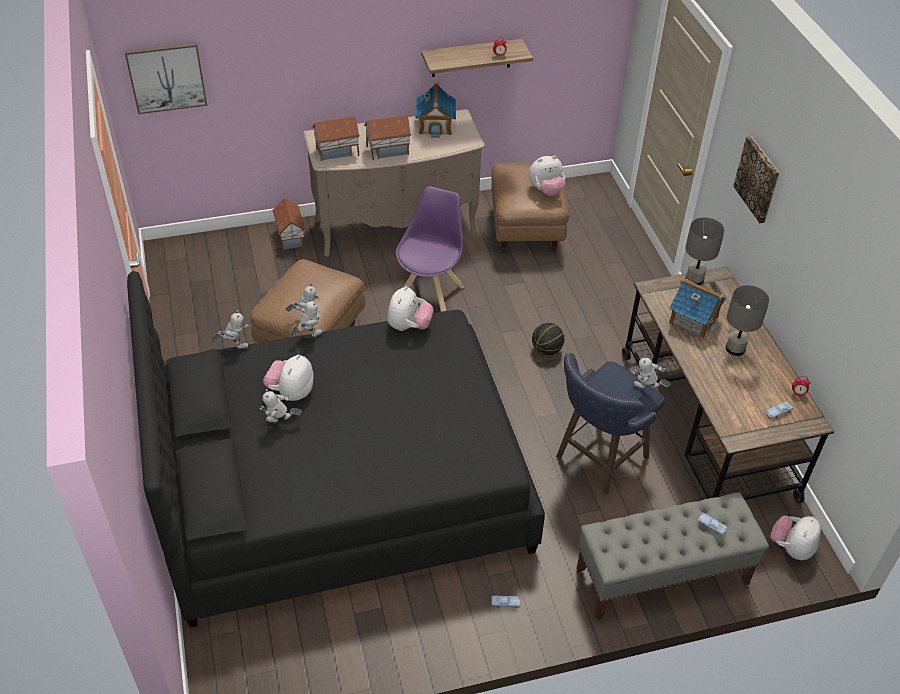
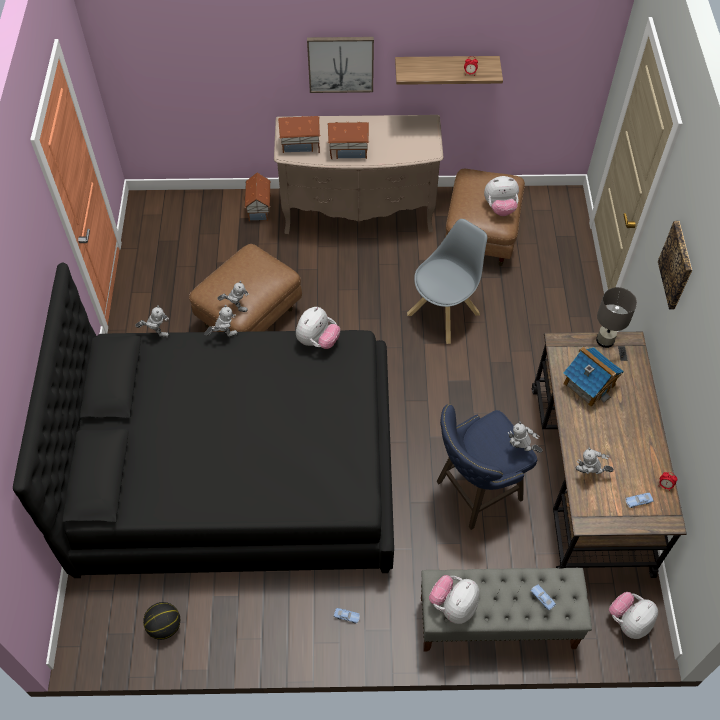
camera: 15 degrees right, 10 degrees up
(166, 77) = (147, 55): picture -> picture (340, 64)
(281, 423) = (175, 420): toy robot -> toy robot (589, 474)
(291, 392) = (193, 389): plush toy -> plush toy (453, 605)
(430, 294) = (370, 290): purple chair -> none
(435, 125) = (402, 129): toy house -> none
(513, 302) = (445, 313): none -> grey chair
(547, 350) = (461, 369): basketball -> basketball (165, 626)
(735, 348) = (619, 424): grey table lamp -> none

